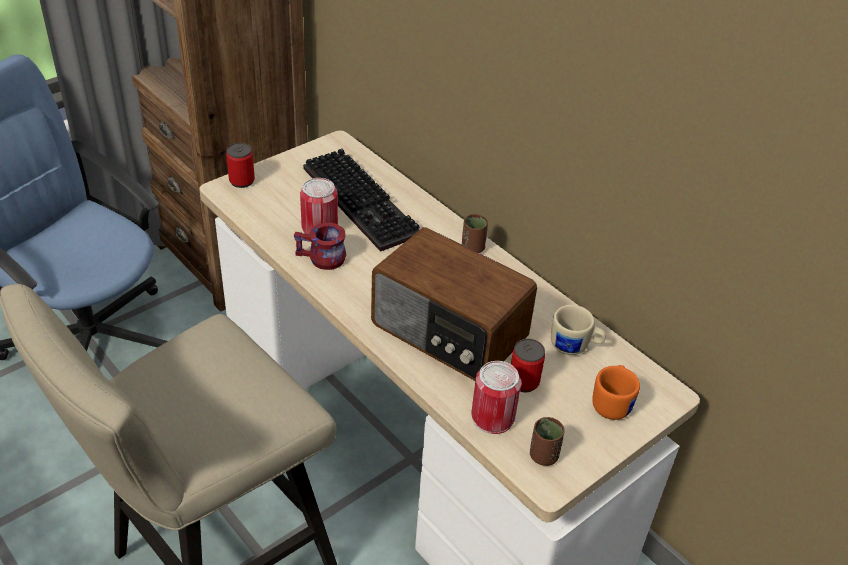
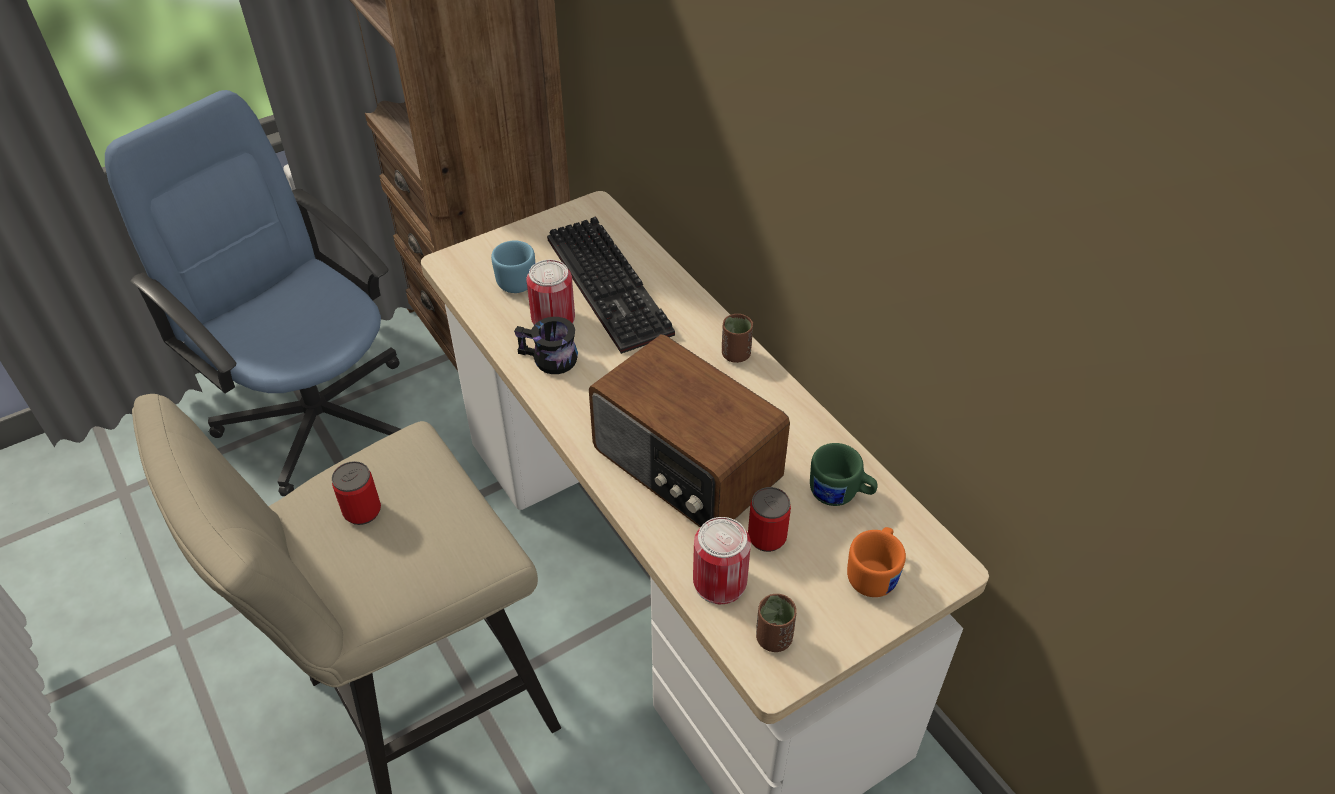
camera: 10 degrees right, 5 degrees up
(242, 181) = (472, 253): can -> can (362, 511)
(284, 199) = (518, 279): none -> blue mug
(321, 259) = (548, 360): red mug -> black mug
(575, 347) = (840, 494): beige mug -> green mug

